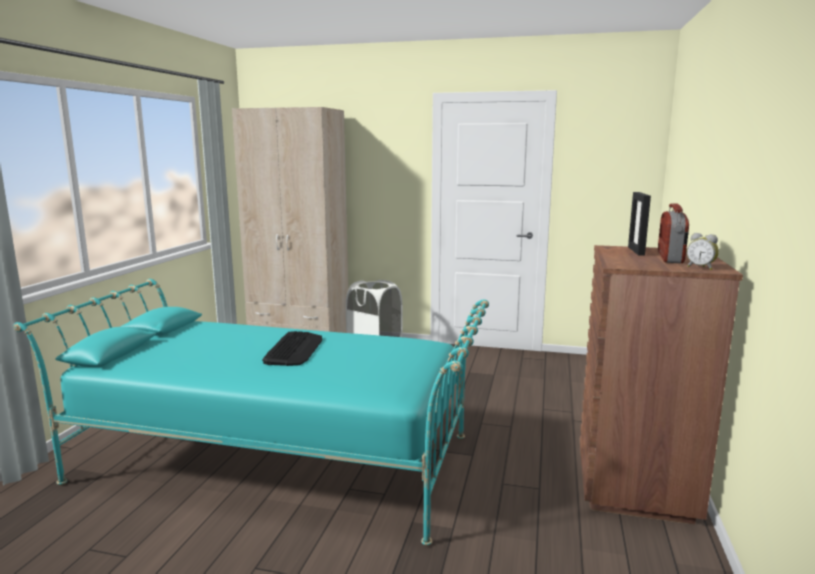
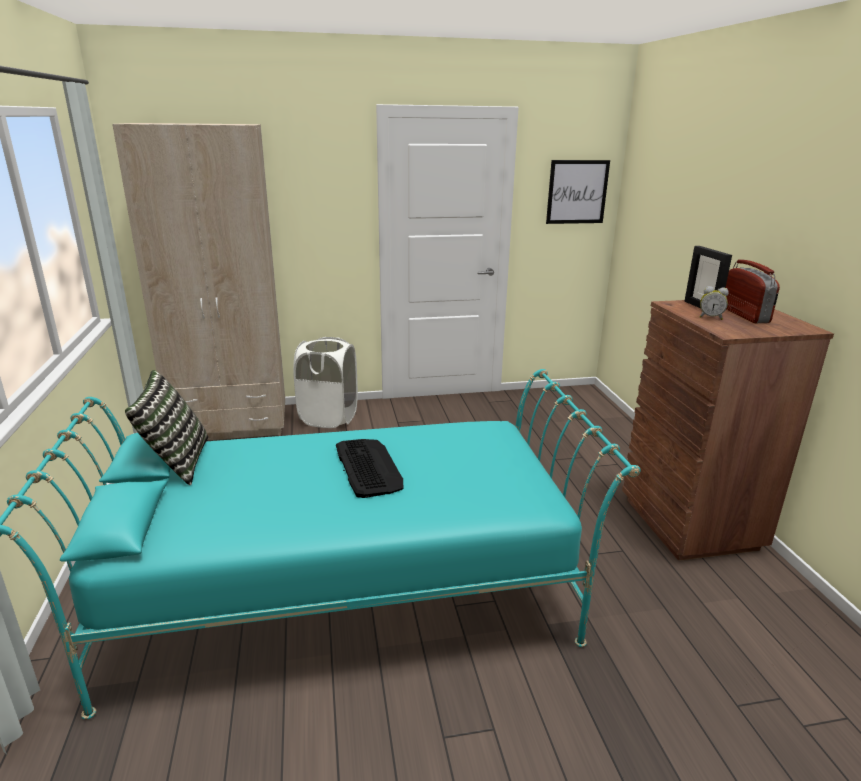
camera: 25 degrees left, 10 degrees up
(180, 328) = (176, 462): none -> pillow
(618, 165) = (577, 192): none -> picture
(701, 268) = (792, 328): alarm clock -> alarm clock (710, 317)

